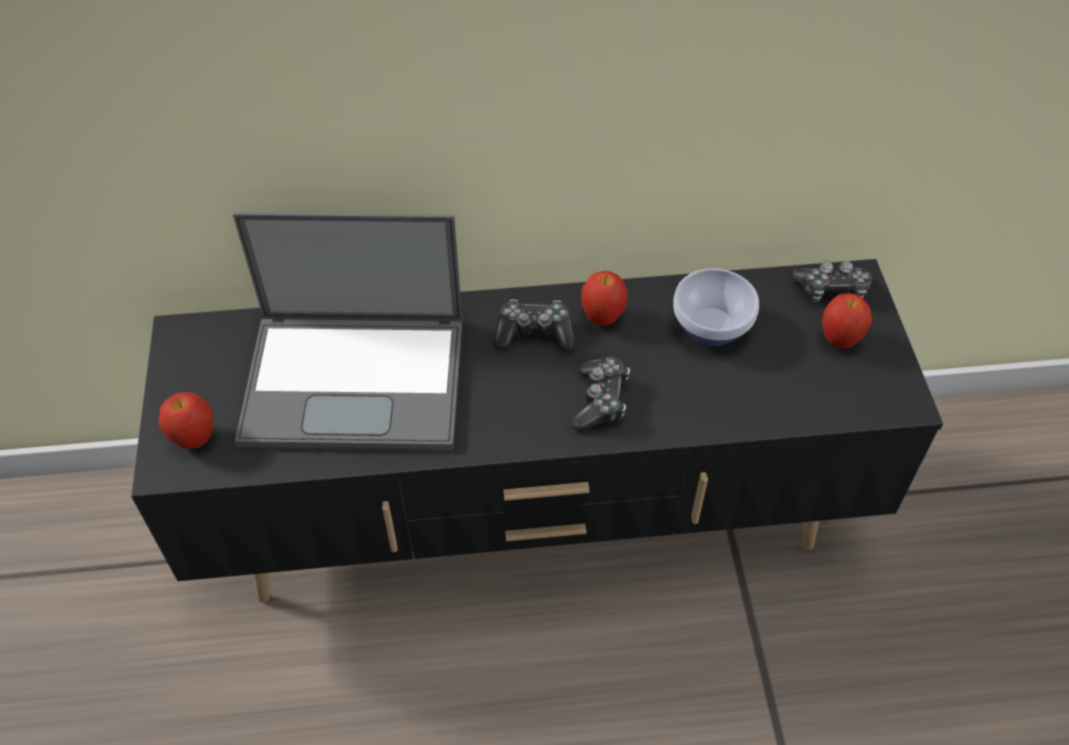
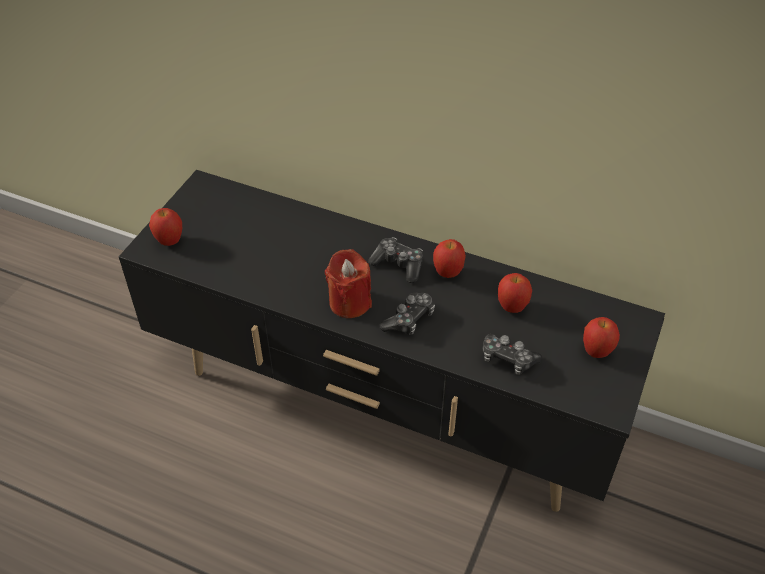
camera: 30 degrees right, 5 degrees down
(358, 380) = (278, 247): laptop -> none
(510, 412) = (349, 302): none -> red candle
(708, 328) = (512, 307): bowl -> apple
(831, 290) = (616, 319): game controller -> game controller (507, 359)

